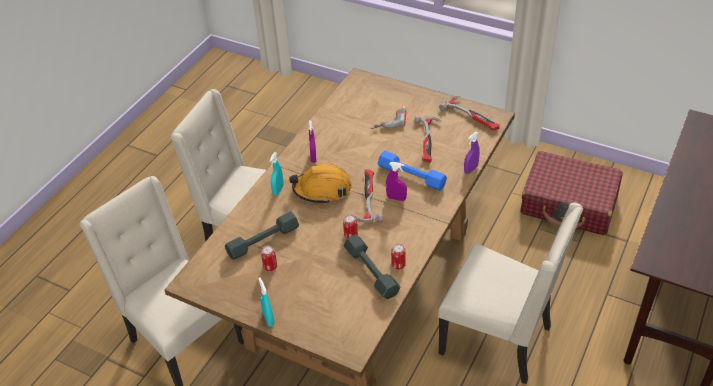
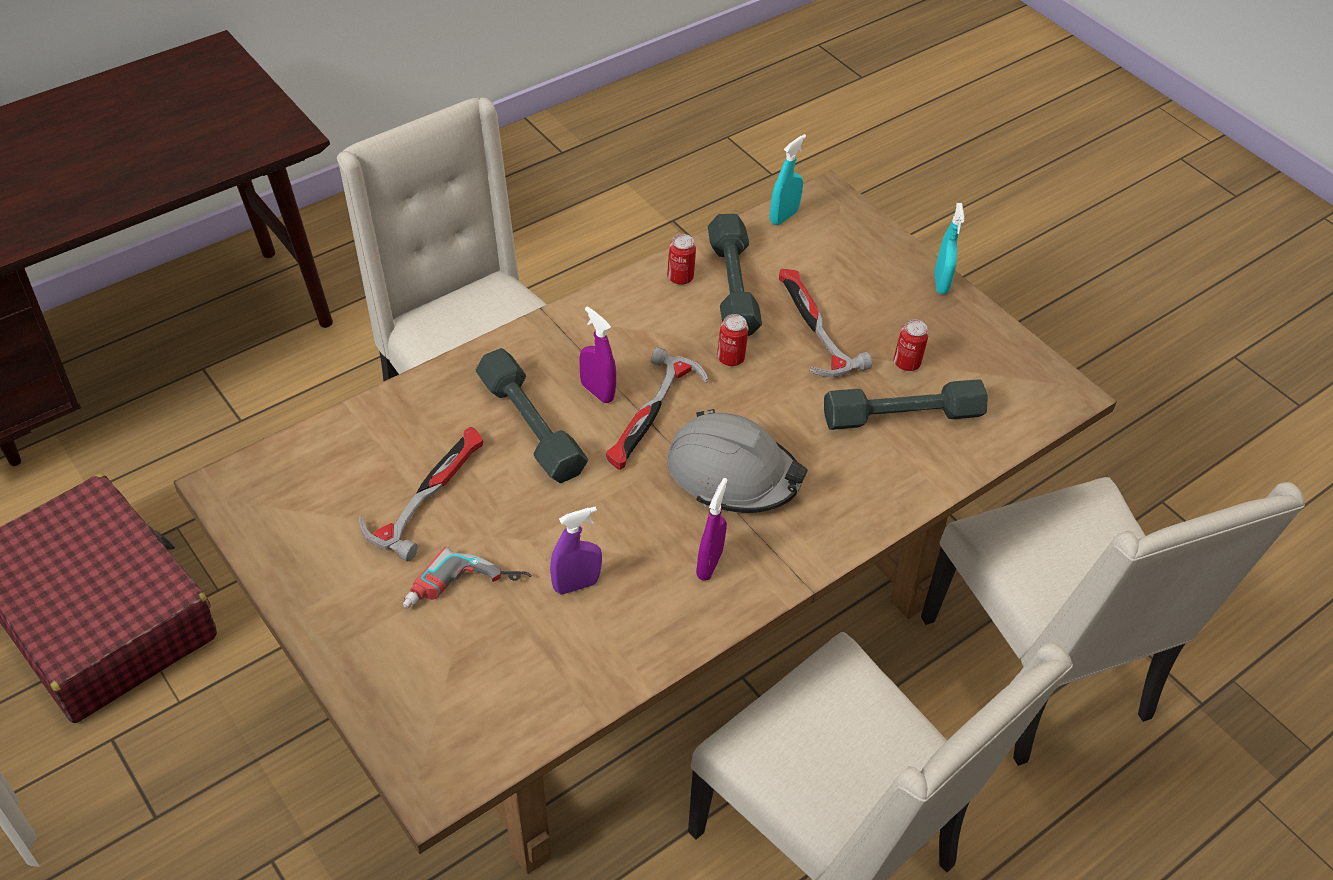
camera: 160 degrees left, 5 degrees up
(278, 190) = (827, 514): turquoise spray bottle -> turquoise spray bottle (783, 217)
(322, 189) = (732, 474): orange hard hat -> grey hard hat
(412, 176) = (530, 426): blue dumbbell -> grey dumbbell
(470, 169) = (404, 388): purple spray bottle -> purple spray bottle (576, 585)
(472, 116) = (273, 513): hammer -> hammer (811, 327)

